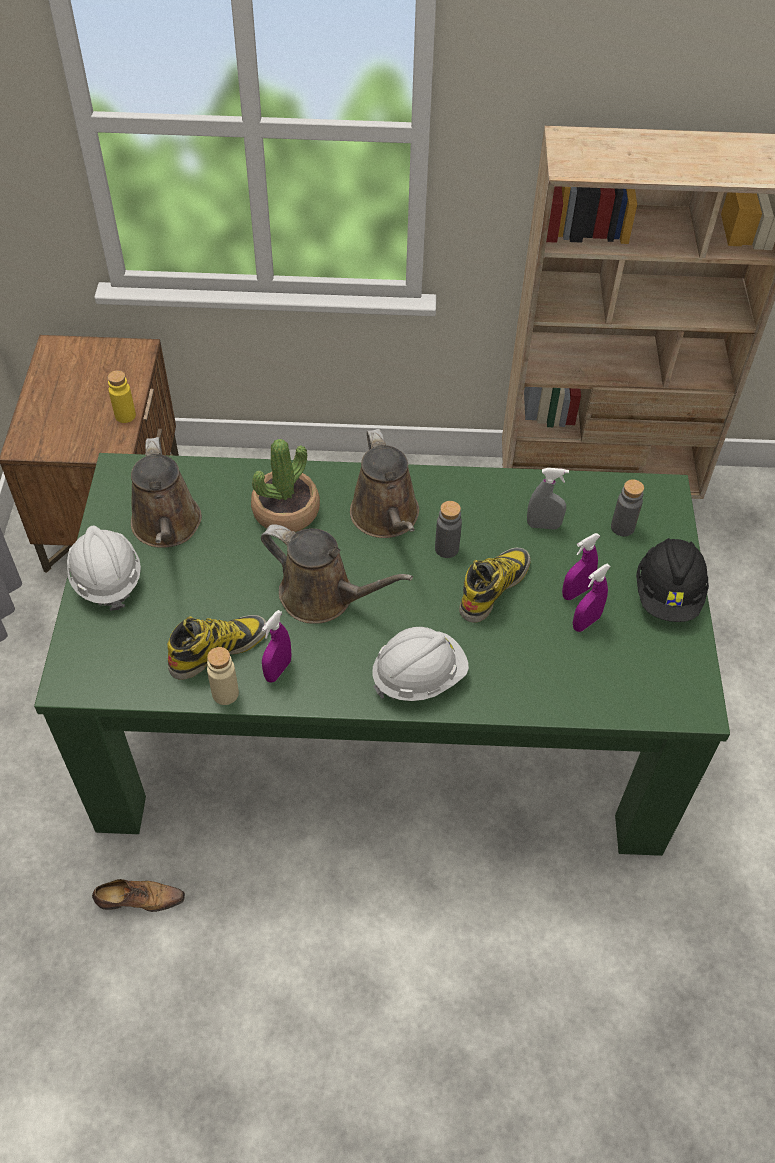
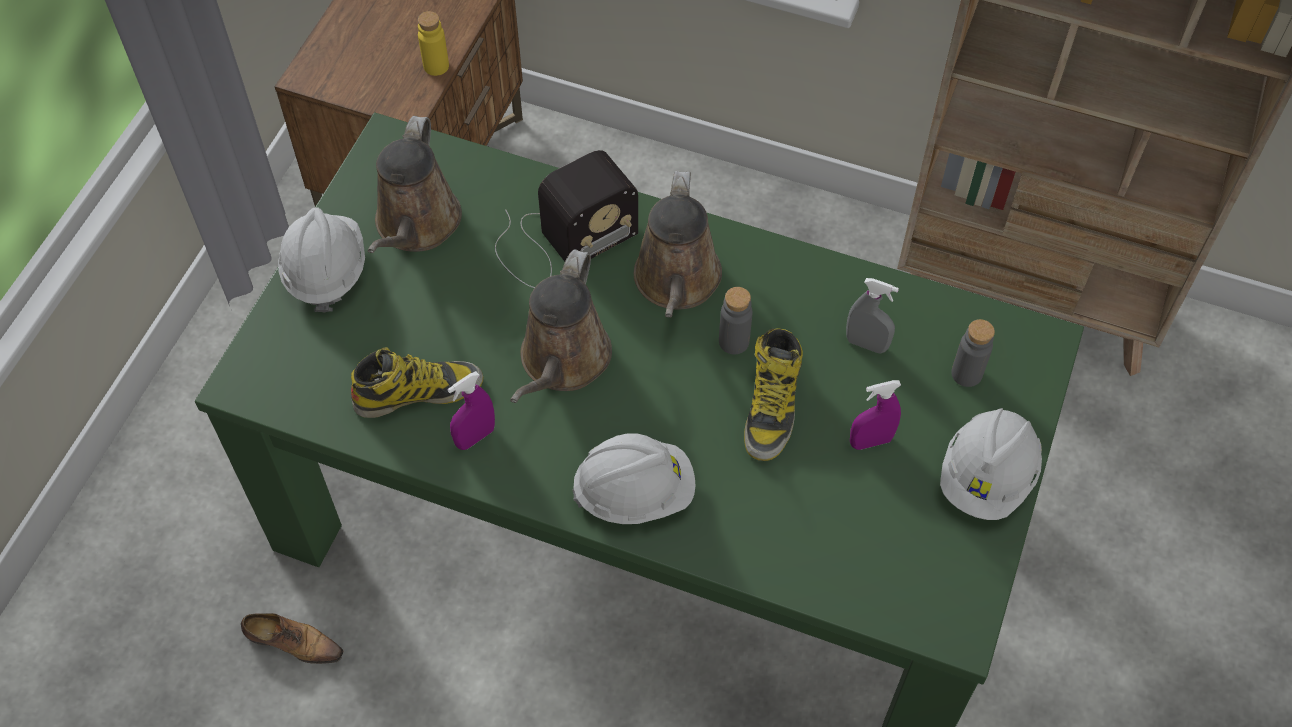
camera: 20 degrees right, 5 degrees up
(225, 693) = (405, 448): beige bottle -> none
(286, 511) = (560, 242): potted plant -> radio
(323, 596) = (562, 362): brown watering can -> brown watering can turned 60 degrees clockwise
(494, 587) = (771, 407): boot -> boot turned 135 degrees clockwise
(586, 622) = (866, 484): purple spray bottle -> none
(668, 594) = (987, 477): black hard hat -> white hard hat

